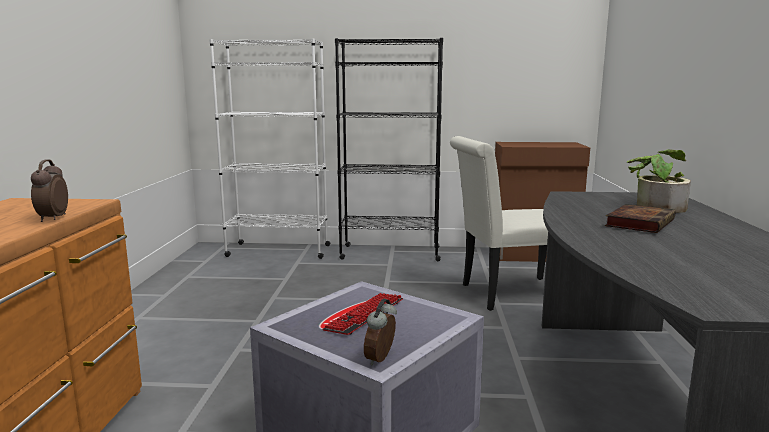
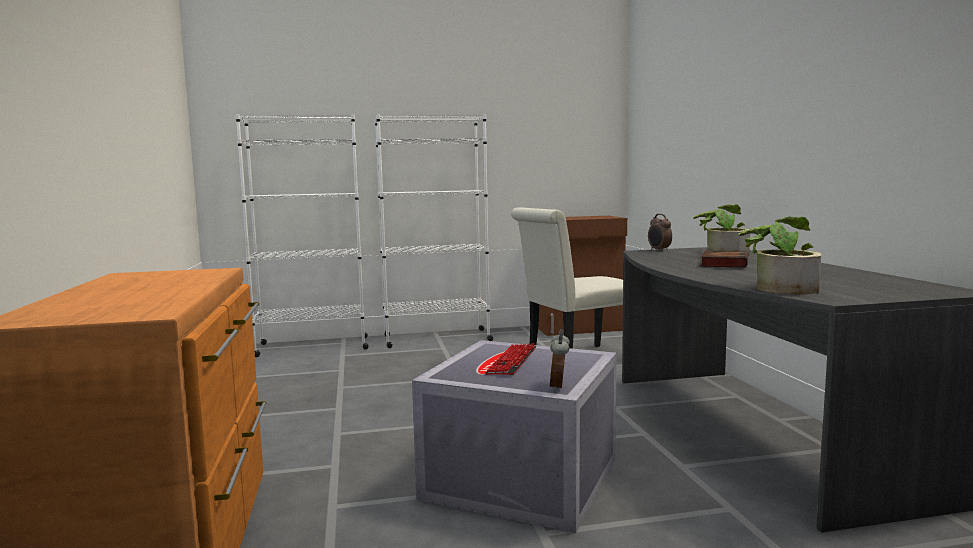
camera: 15 degrees left, 5 degrees down
(52, 218) = (206, 281): alarm clock -> alarm clock (659, 250)
(390, 253) = (436, 338): black bookcase -> white bookcase
(663, 274) = (779, 288): none -> potted plant

